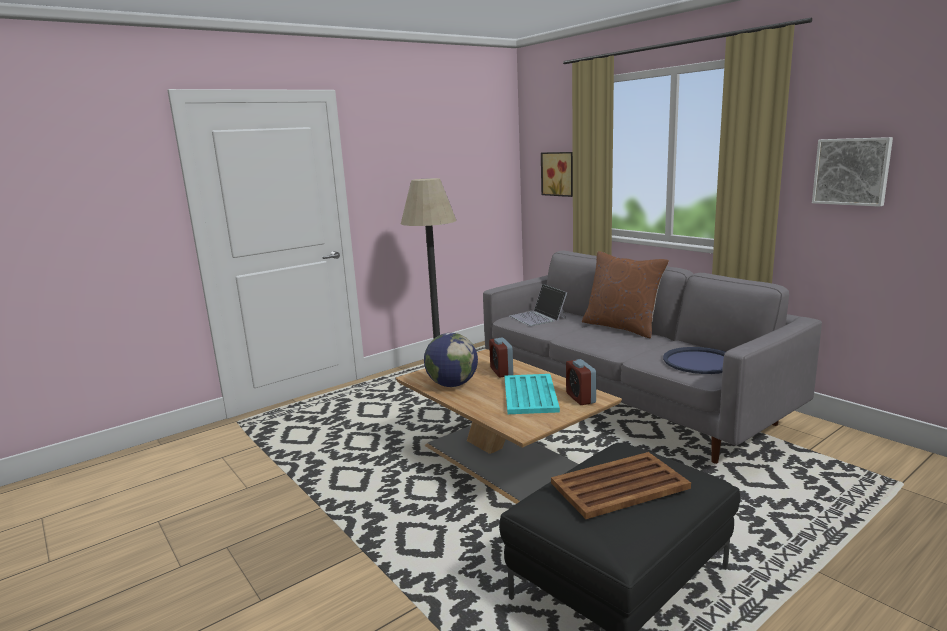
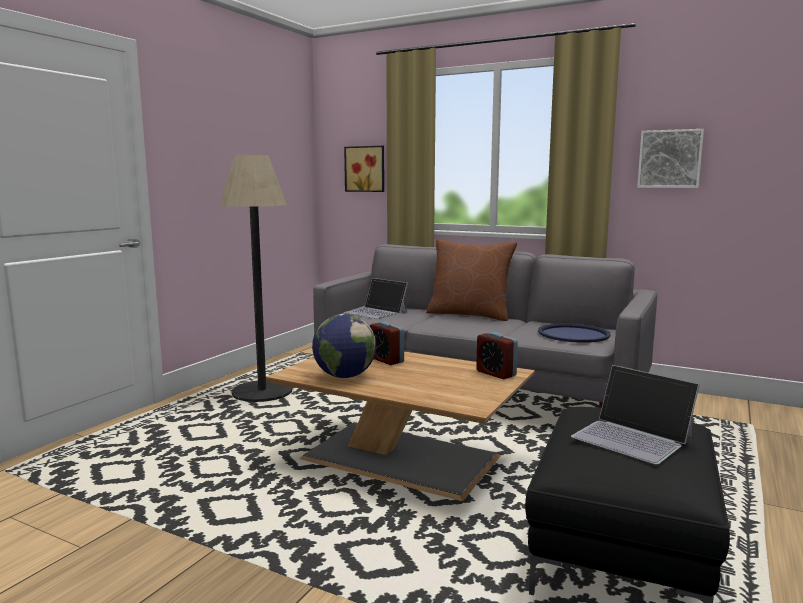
camera: 25 degrees left, 5 degrees down
(530, 394) = (441, 376): turquoise tray -> none
(621, 485) = (633, 437): brown tray -> laptop

